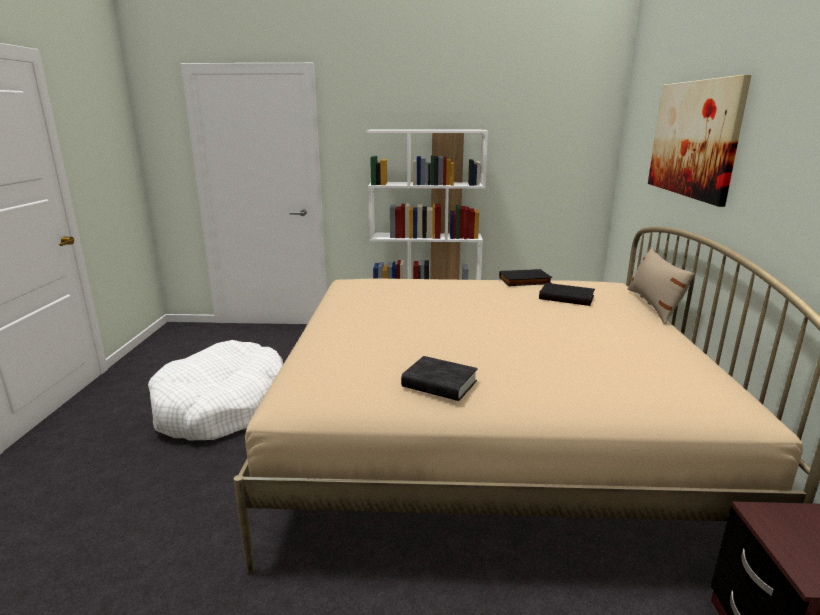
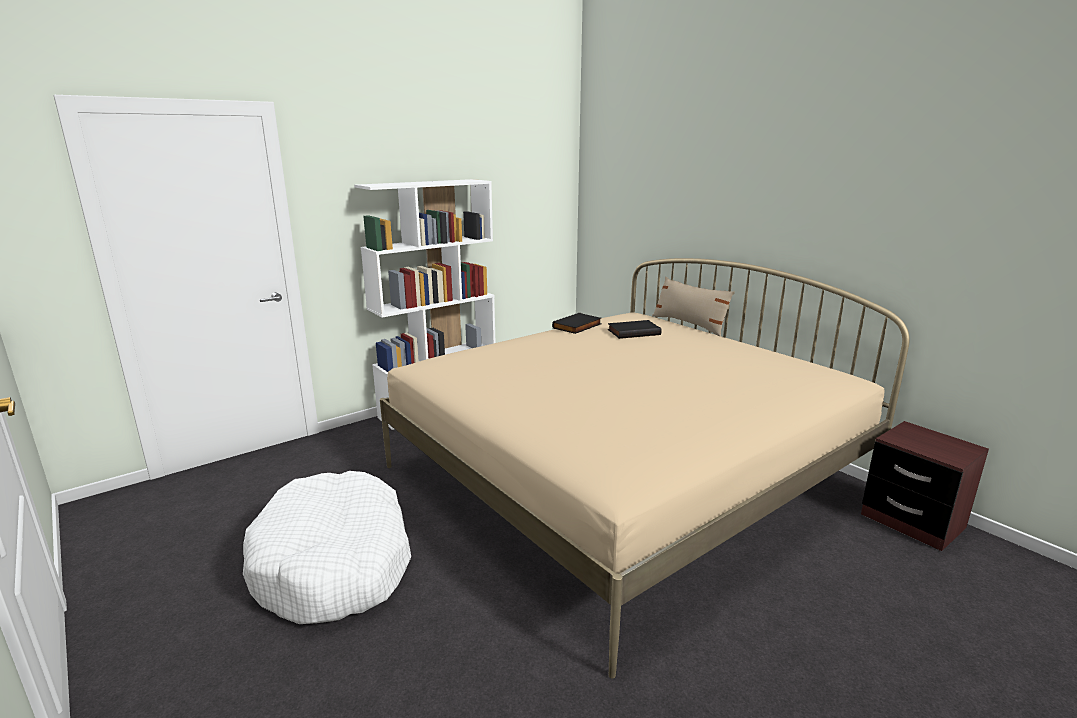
camera: 40 degrees left, 0 degrees up
(439, 384) = (695, 424): black book -> none
(693, 138) = (696, 184): picture -> none

